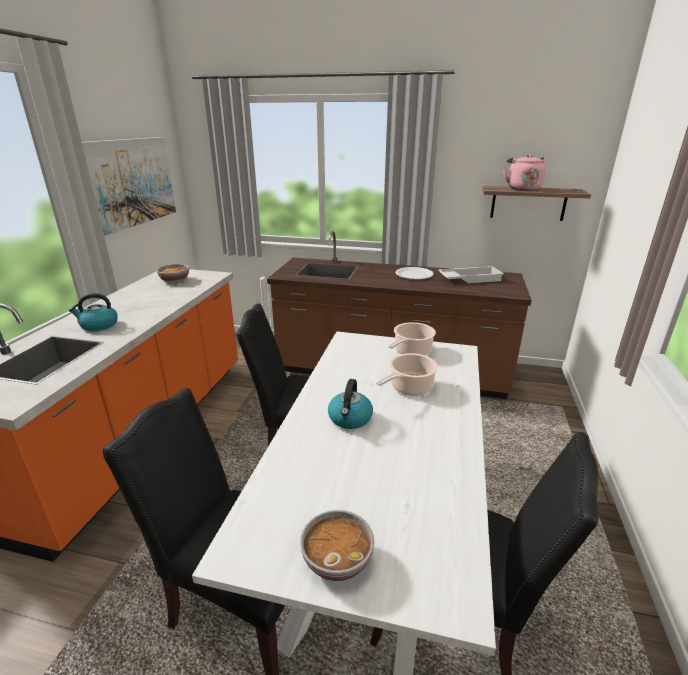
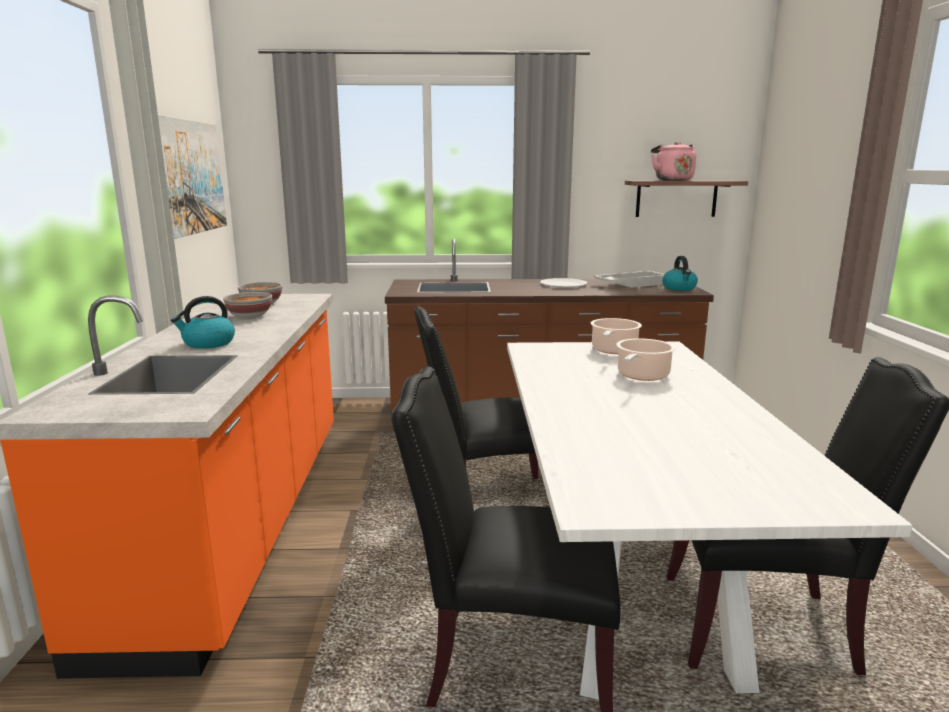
camera: 15 degrees left, 10 degrees down
(337, 559) = (705, 496): bowl -> bowl (249, 315)
(350, 419) = (603, 403): kettle -> kettle (679, 288)

